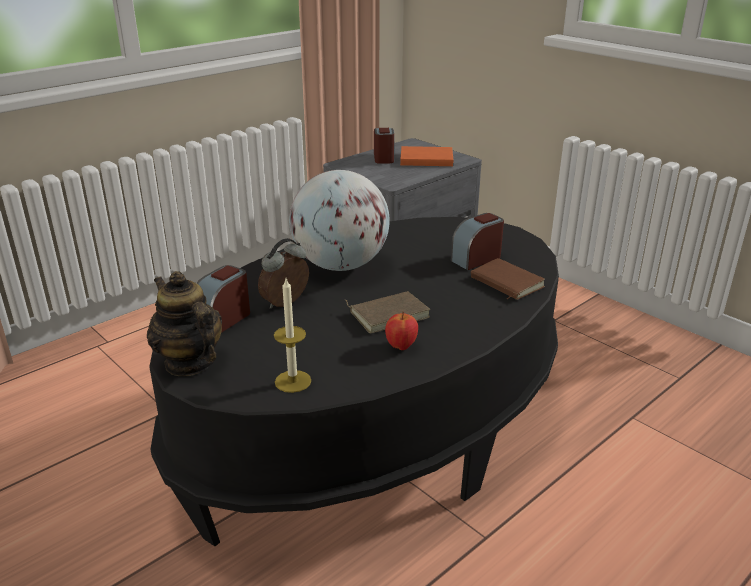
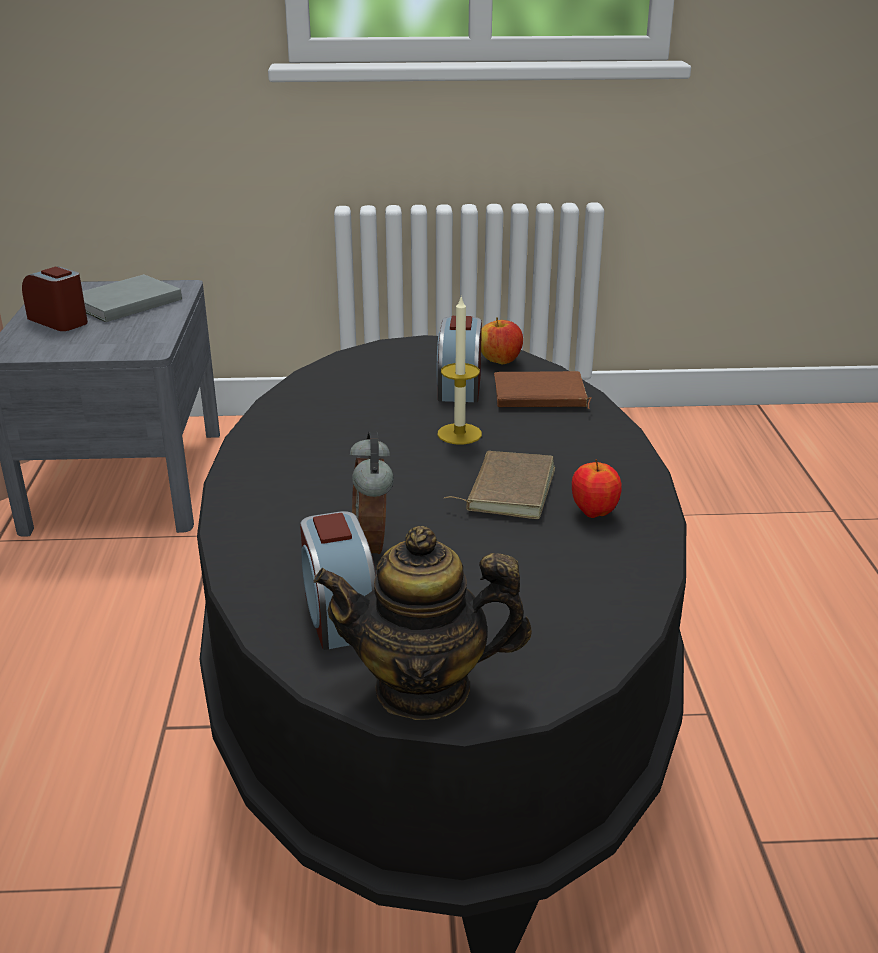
camera: 50 degrees left, 0 degrees up
(293, 381) = (583, 619): candle -> candle (459, 434)
(340, 265) = (331, 468): globe -> none
(425, 159) = (123, 303): orange book -> grey book
(527, 256) = (500, 361): none -> apple

